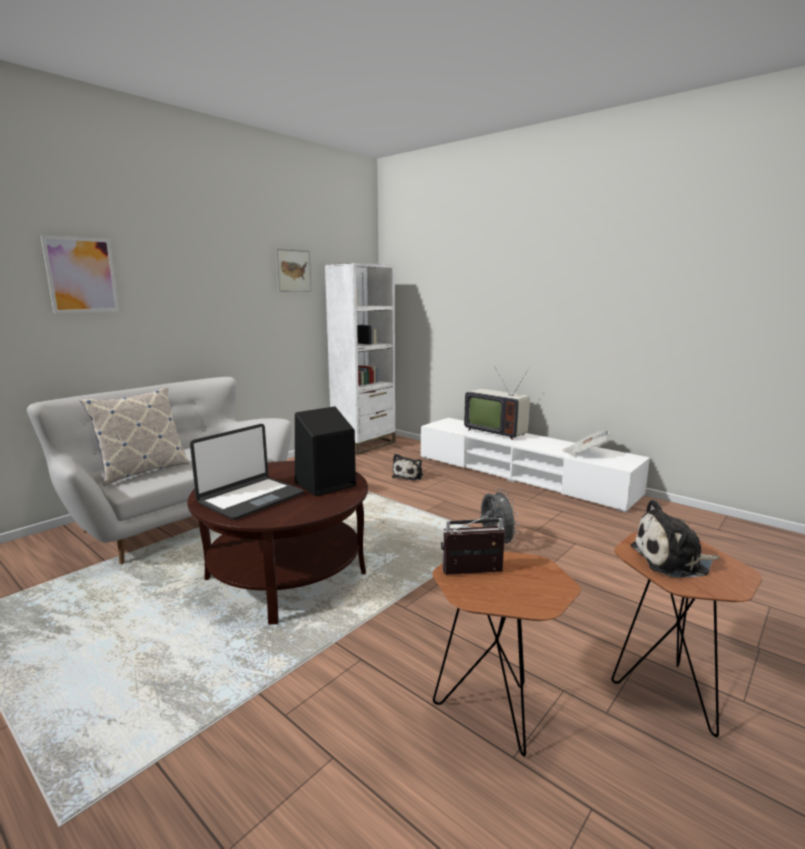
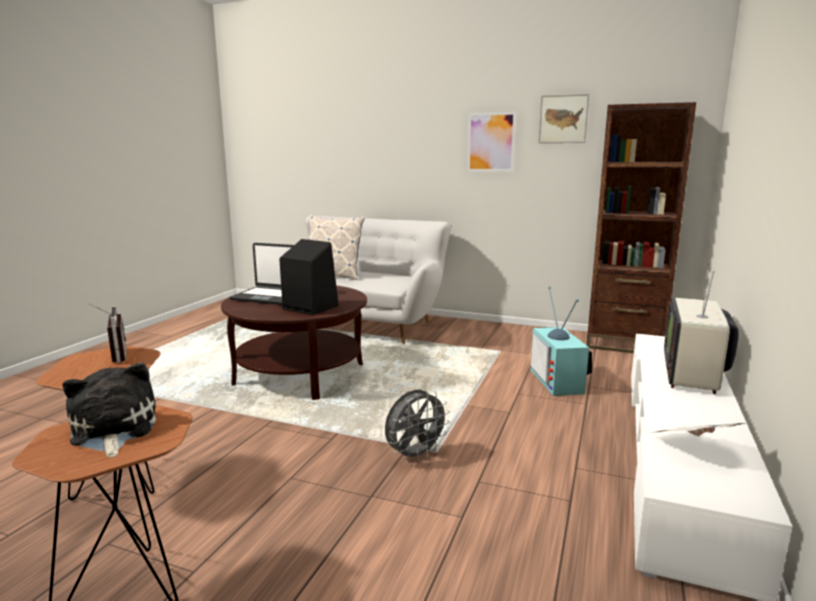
camera: 70 degrees right, 0 degrees up
(82, 275) = (365, 131): picture -> picture (491, 142)
(364, 444) = (624, 344): white bookcase -> brown bookcase
(409, 476) = (560, 381): plush toy -> television

